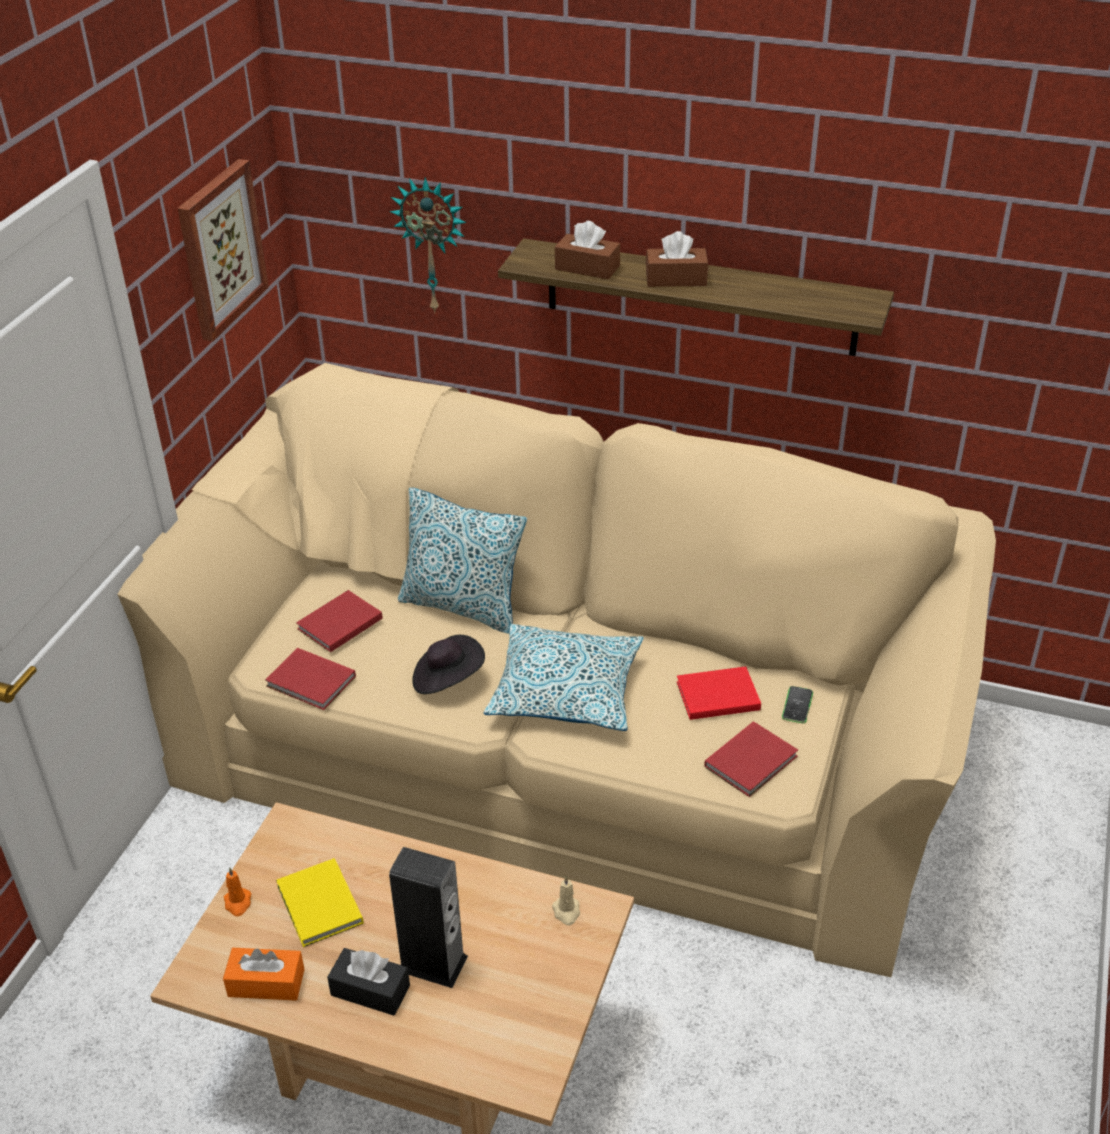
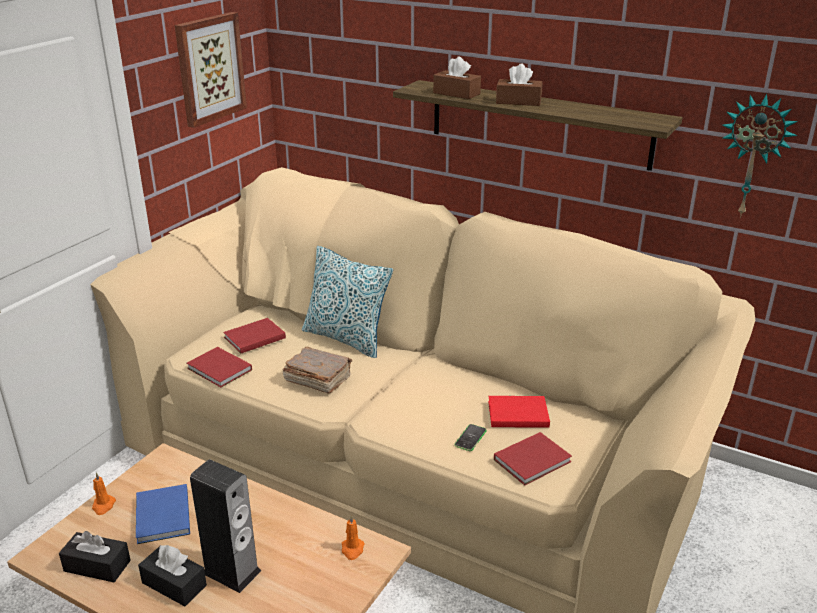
camera: 10 degrees right, 10 degrees down
(266, 983) = (97, 566): orange tissue box -> black tissue box
(319, 907) = (162, 517): yellow book -> blue book
(432, 244) = (359, 86): wall clock -> wall clock (753, 156)
(447, 679) = (317, 379): black hat -> brown book
(566, 691) = (402, 397): pillow -> none
(566, 912) = (352, 549): beige candle -> orange candle
(797, 705) = (579, 427): phone -> phone (470, 438)

